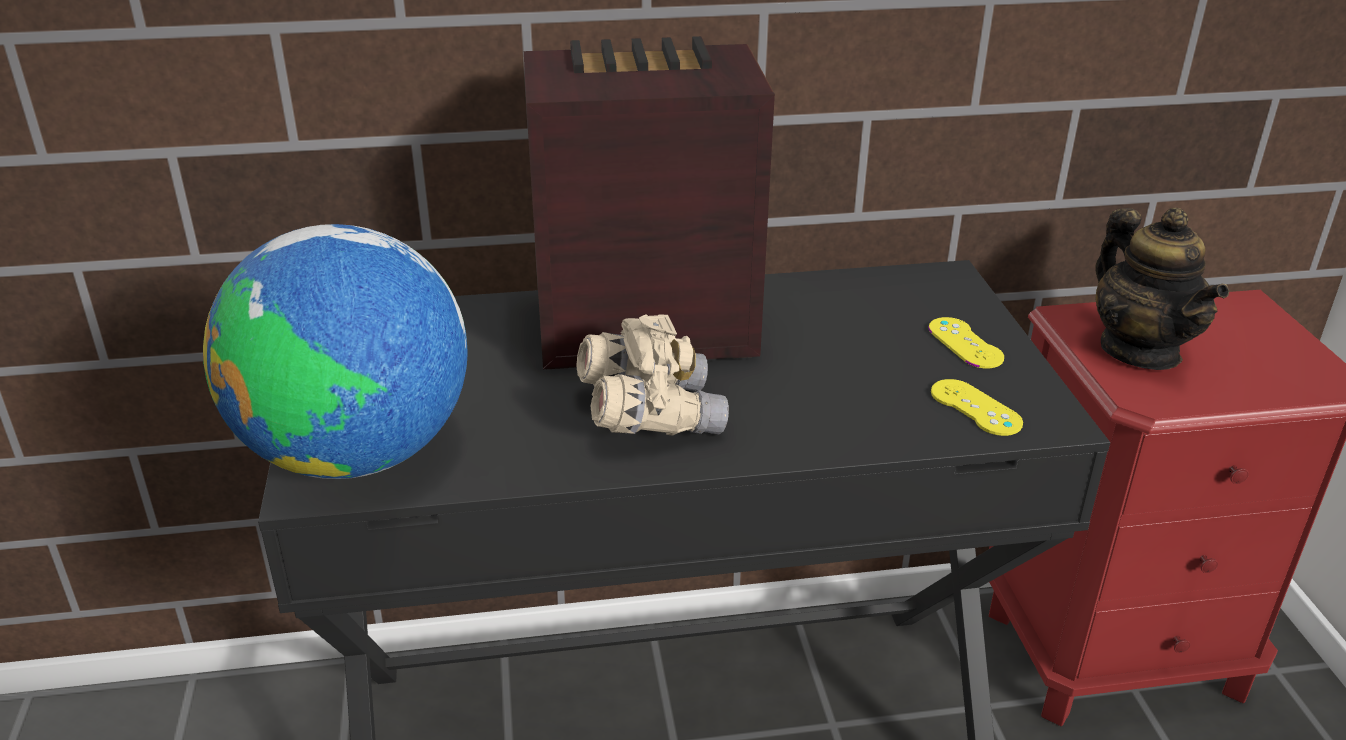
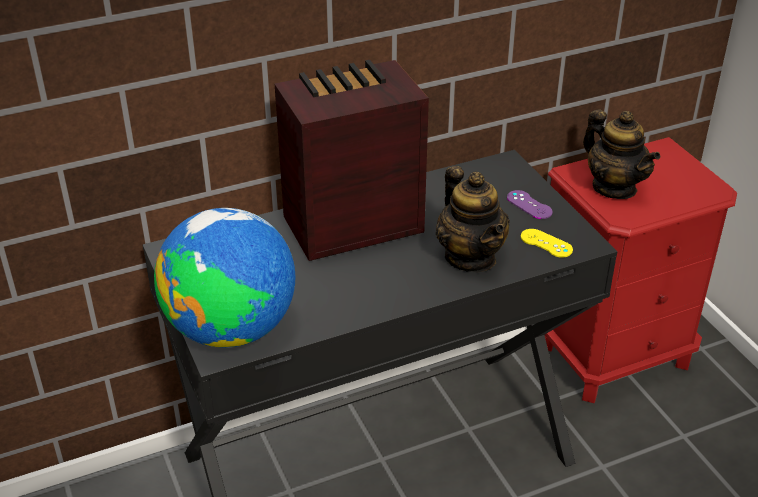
camera: 15 degrees left, 5 degrees up
(649, 415) = (379, 278): beige binoculars -> none
(827, 408) = (470, 257): none -> teapot
(965, 343) = (529, 205): yellow game controller -> purple game controller

